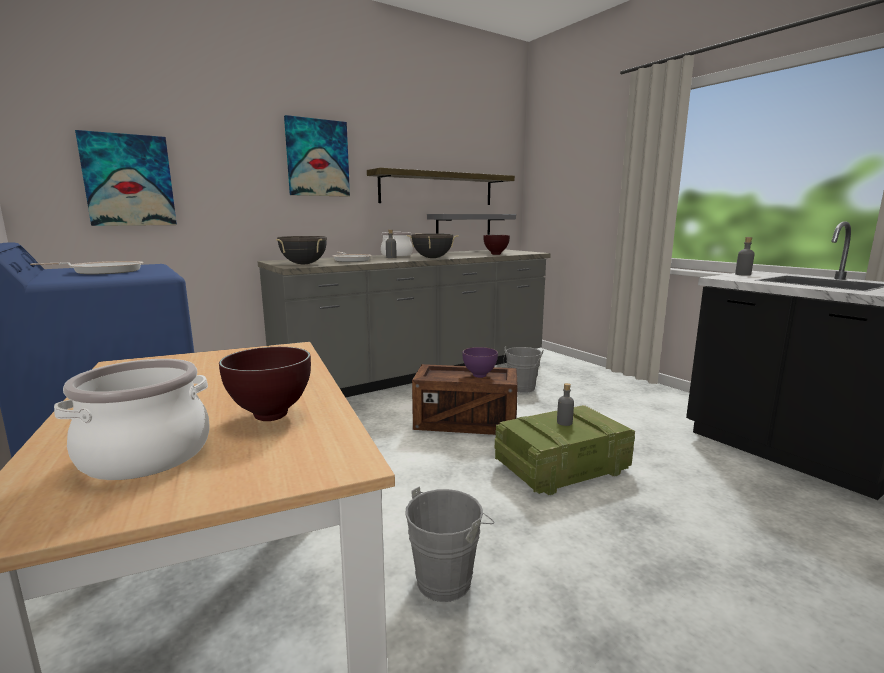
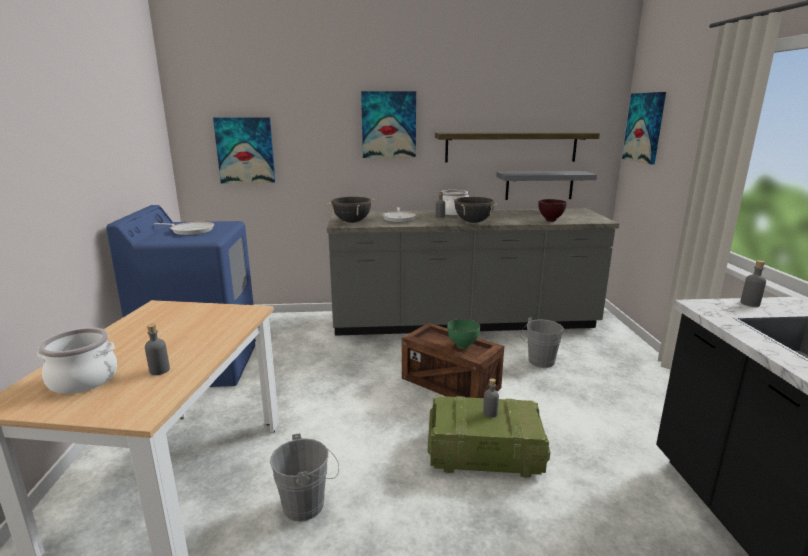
camera: 30 degrees right, 5 degrees up
(271, 417) = (159, 370): brown bowl -> grey bottle
(480, 376) = (463, 346): purple bowl -> green bowl
(548, 171) = (644, 127): none -> picture

